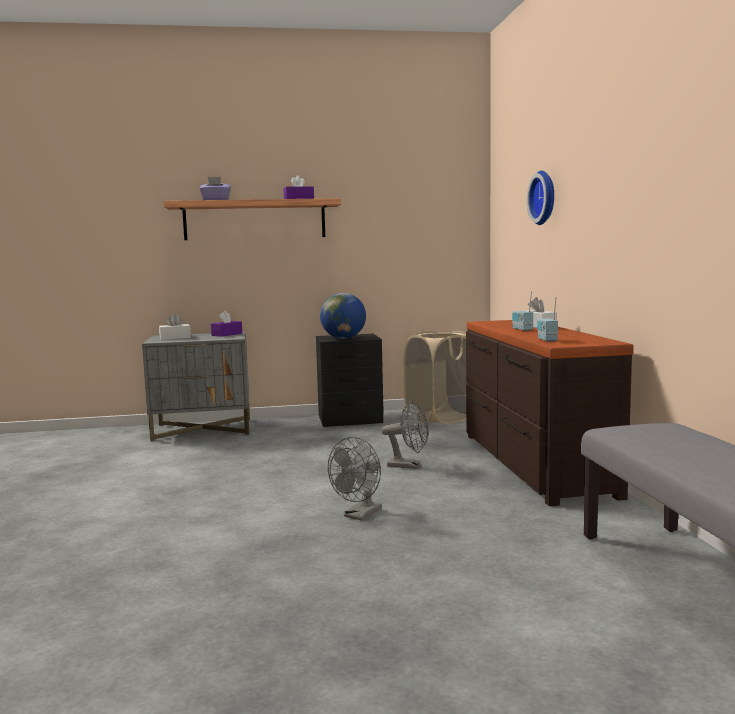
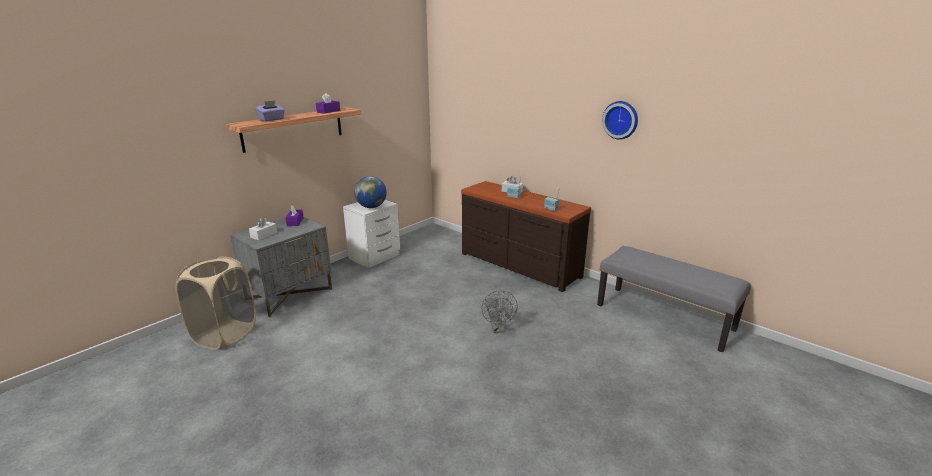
camera: 40 degrees left, 15 degrees up
(351, 419) = (375, 256): black nightstand -> white nightstand
(409, 466) = (467, 286): grey fan -> none
(440, 418) = (425, 242): beige laundry basket -> beige laundry basket (225, 335)
(545, 197) = (501, 112): wall clock -> wall clock (621, 120)

